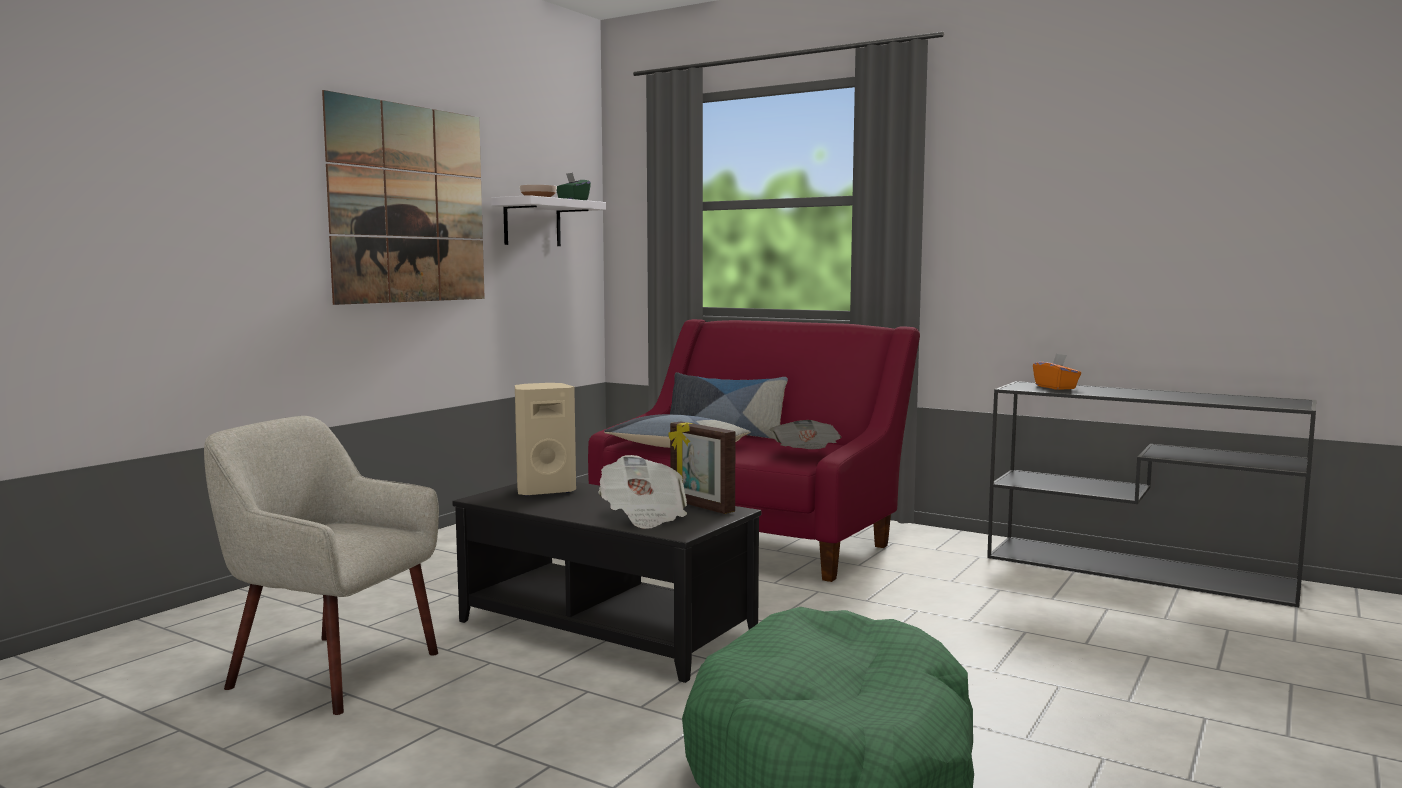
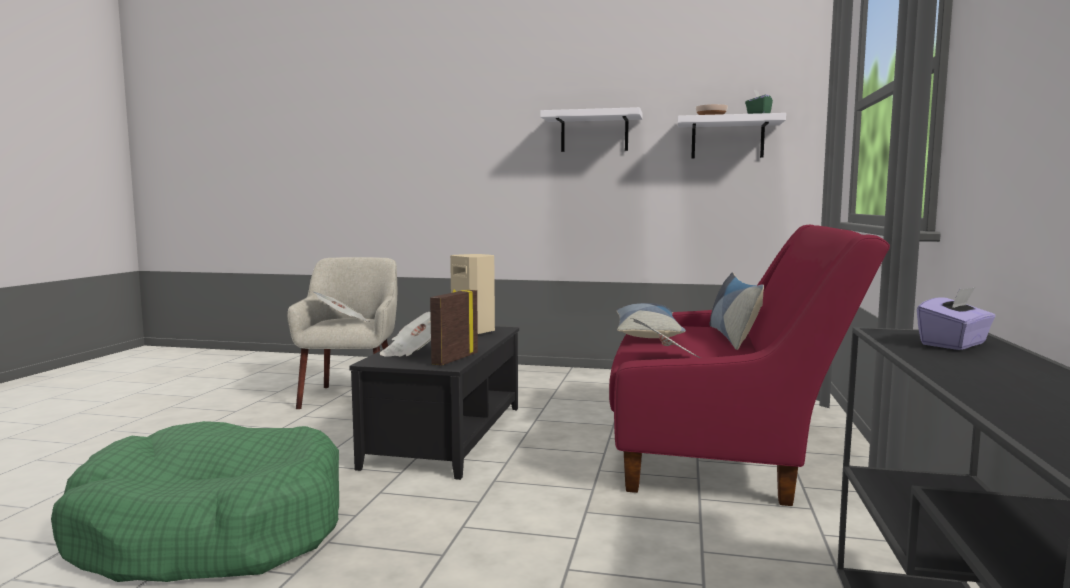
camera: 70 degrees right, 0 degrees up
(337, 537) = (342, 321): none -> newspaper
(409, 204) = (594, 132): picture -> white shelf
(1056, 387) = (954, 344): orange tissue box -> purple tissue box

